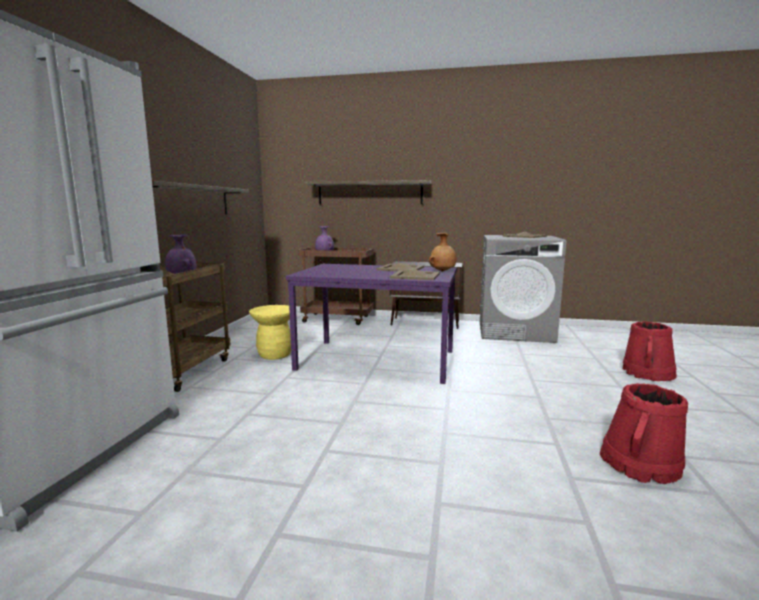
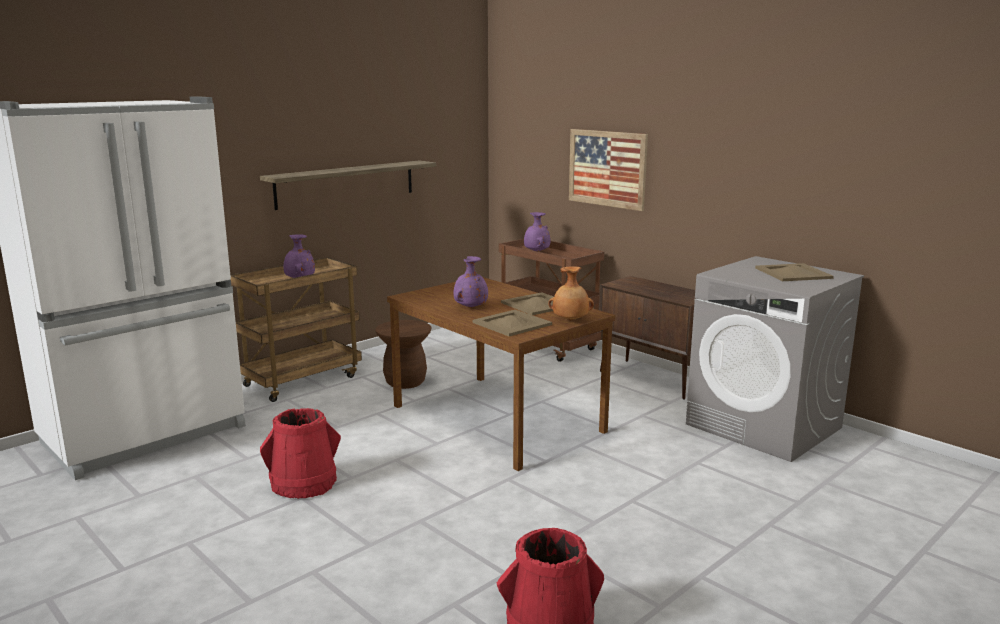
camera: 35 degrees right, 5 degrees up
(275, 355) = (405, 382): yellow stool -> brown stool
(364, 273) = (470, 307): none -> purple vase
(369, 193) = (607, 168): shelf -> picture
(378, 360) = (498, 418): purple dining table -> brown dining table
(648, 373) = (828, 548): red bucket -> red bucket (304, 483)

